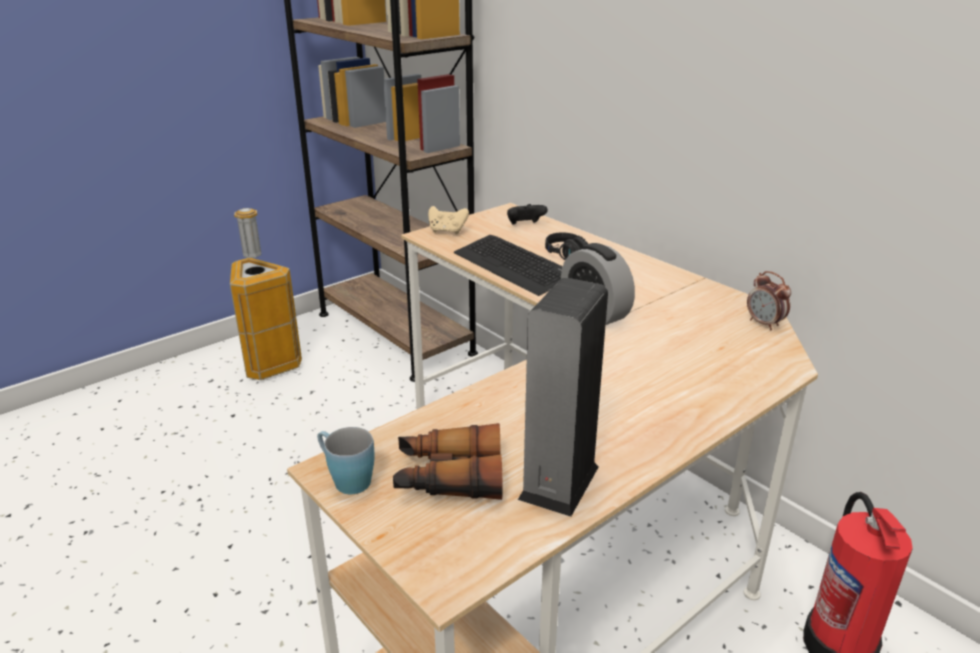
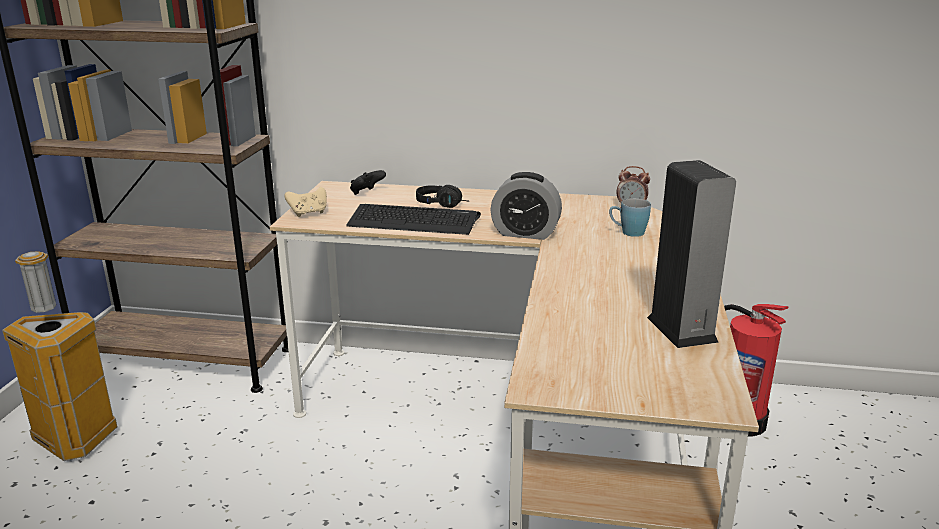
camera: 40 degrees left, 5 degrees down
(346, 479) = (559, 387): blue mug -> blue mug (627, 233)
(449, 477) = (619, 356): binoculars -> none

